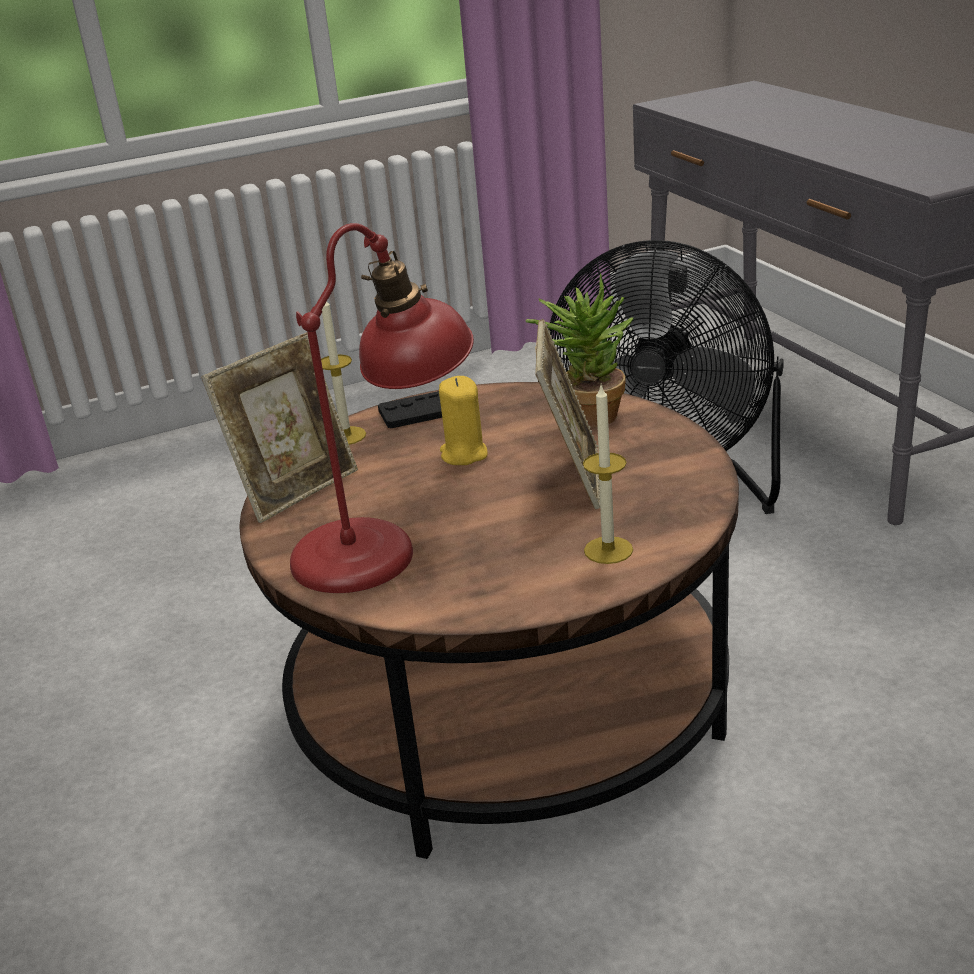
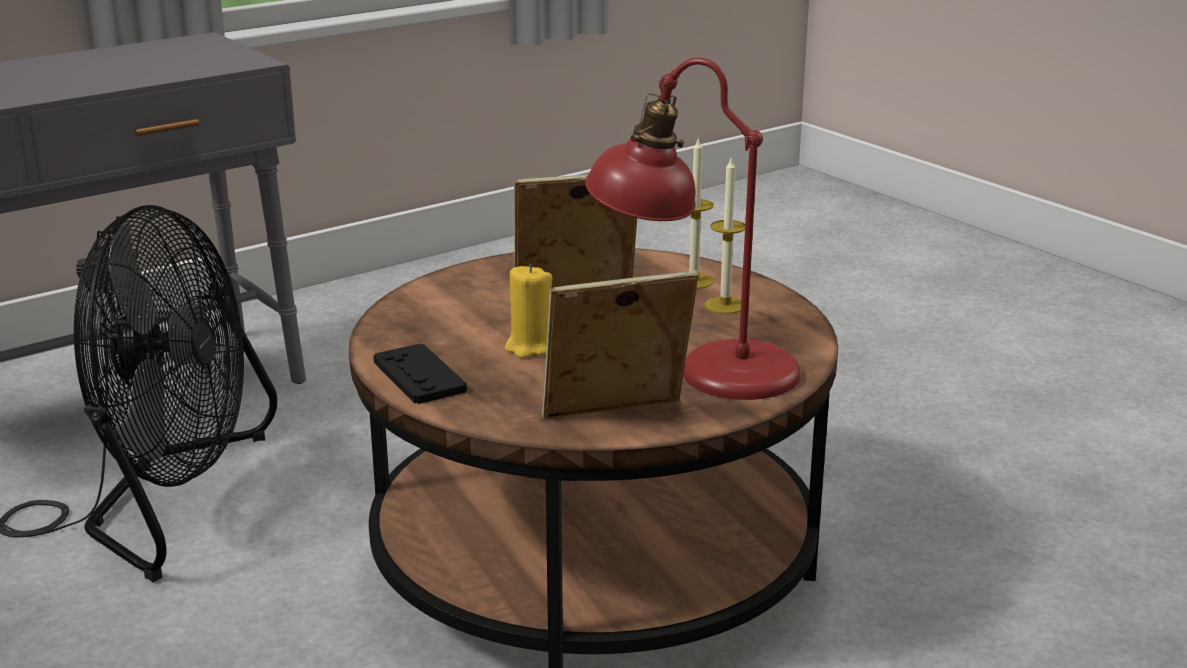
camera: 105 degrees left, 5 degrees down
(295, 489) = (617, 421): picture frame -> picture frame turned 45 degrees counterclockwise
(346, 436) = (485, 413): candle -> candle (725, 305)
(586, 414) = (443, 301): potted plant -> none

